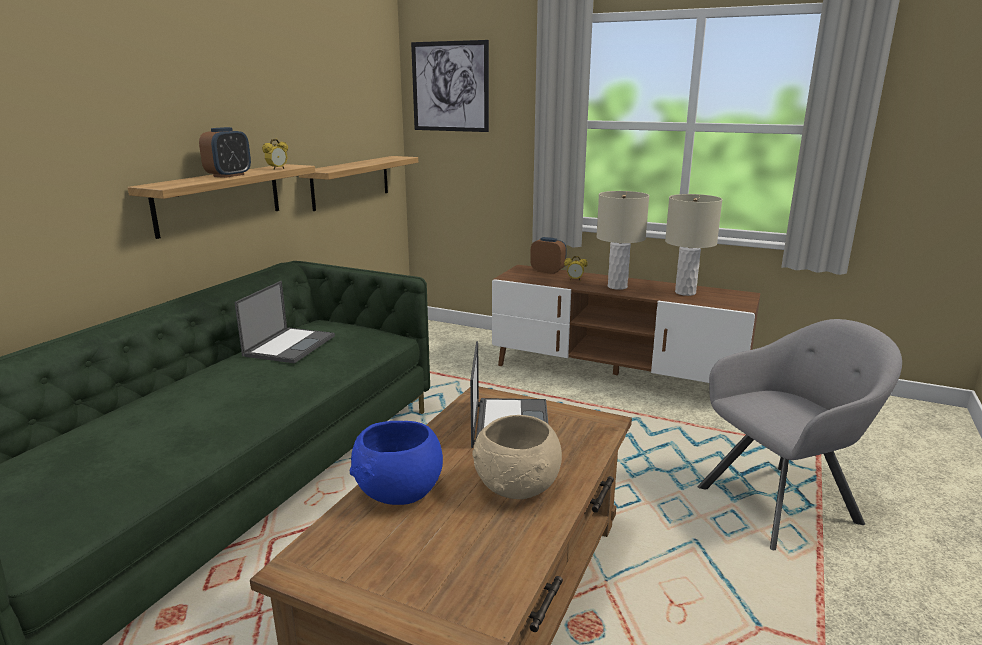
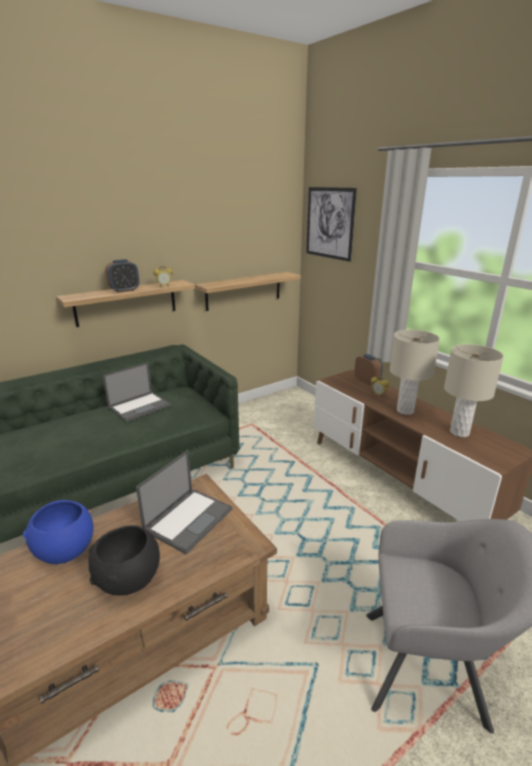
camera: 30 degrees right, 5 degrees up
(517, 488) = (127, 580): beige bowl -> black bowl

